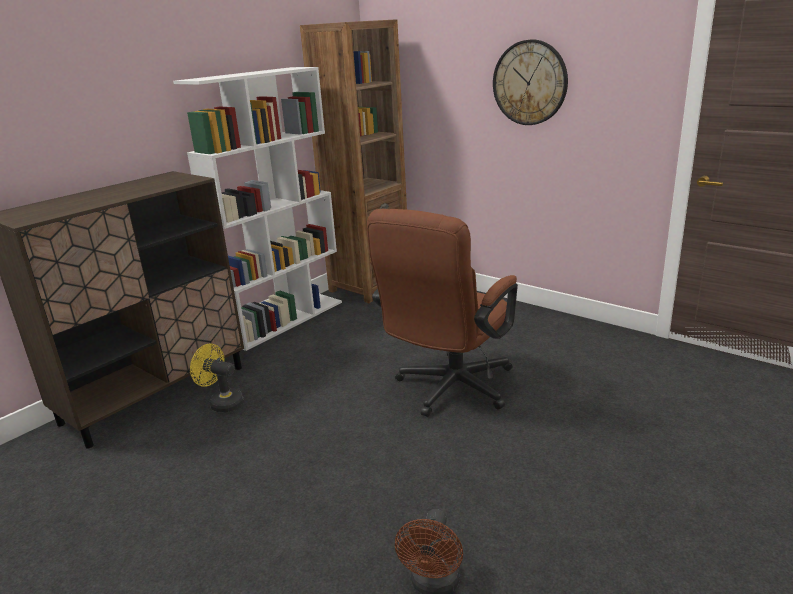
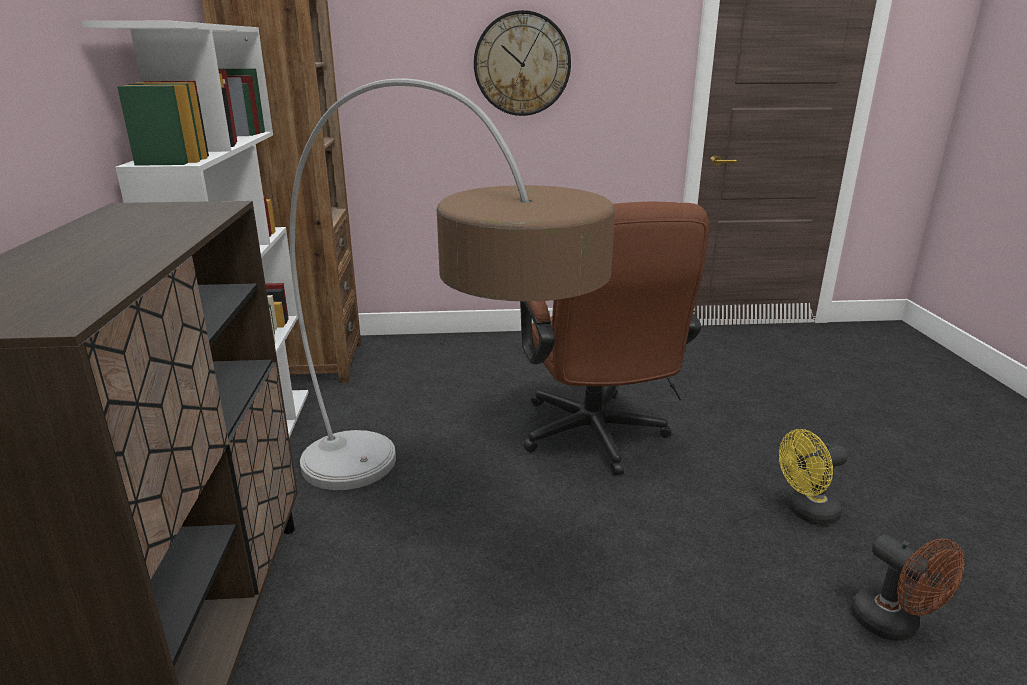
camera: 45 degrees left, 0 degrees up
(222, 403) = (344, 587): yellow fan -> yellow fan (806, 512)
(307, 391) = (442, 512): none -> floor lamp

